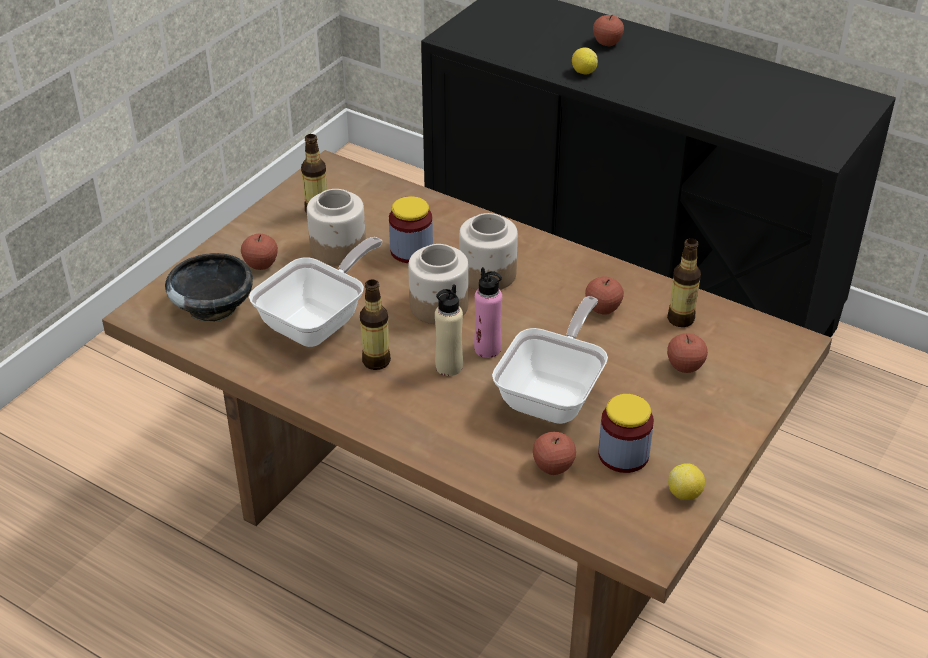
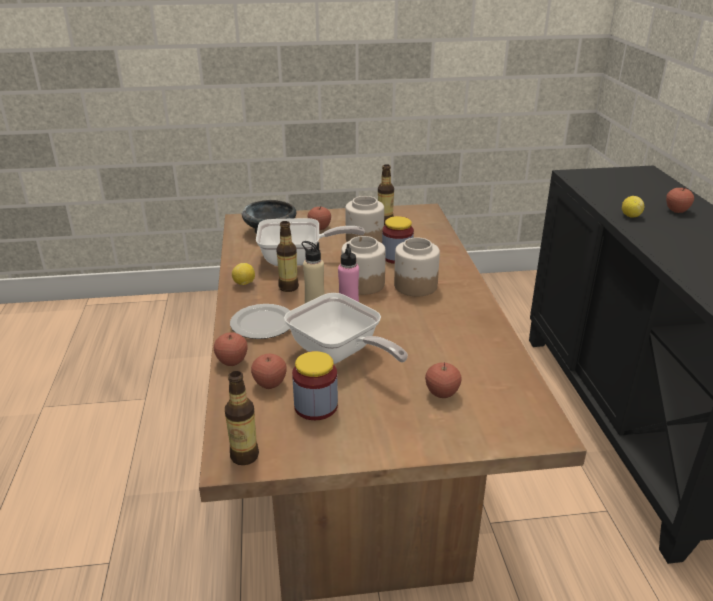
camera: 50 degrees right, 10 degrees down
(432, 417) = (263, 323): none -> plate
(554, 394) = (339, 354): frying pan -> frying pan turned 60 degrees clockwise
(603, 309) = (449, 336): apple -> apple (232, 361)
(680, 319) = (488, 370): bottle -> bottle (244, 456)
(685, 494) = (307, 452): lemon -> lemon (244, 284)

